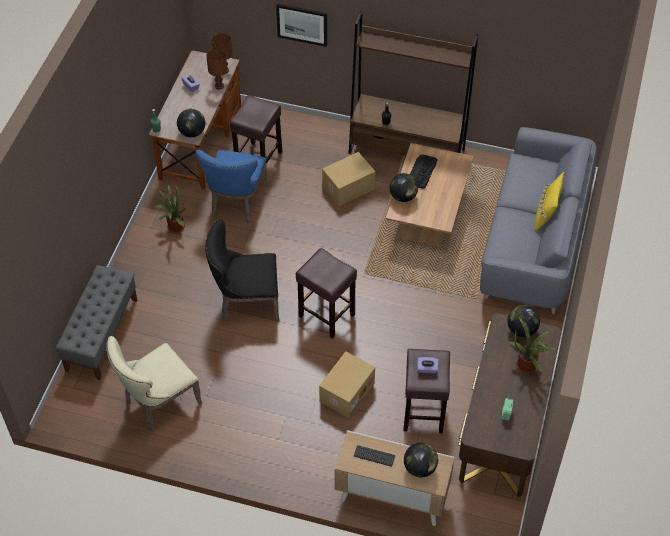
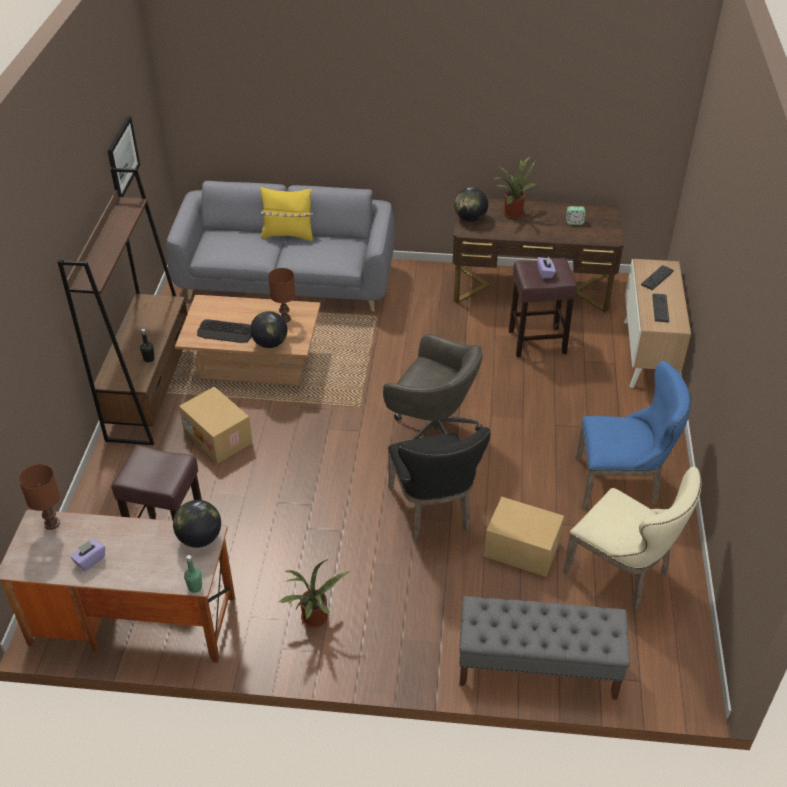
camera: 100 degrees left, 10 degrees down
(219, 86) = (90, 524): brown table lamp -> brown table lamp (285, 319)
(236, 203) = (258, 552): blue chair -> blue chair (622, 483)
(302, 24) = (28, 367): picture -> picture (122, 157)
(325, 315) = (432, 432): brown stool -> grey office chair
(346, 392) = (535, 401): cardboard box -> cardboard box (521, 550)
(420, 468) = (657, 278): globe -> keyboard

